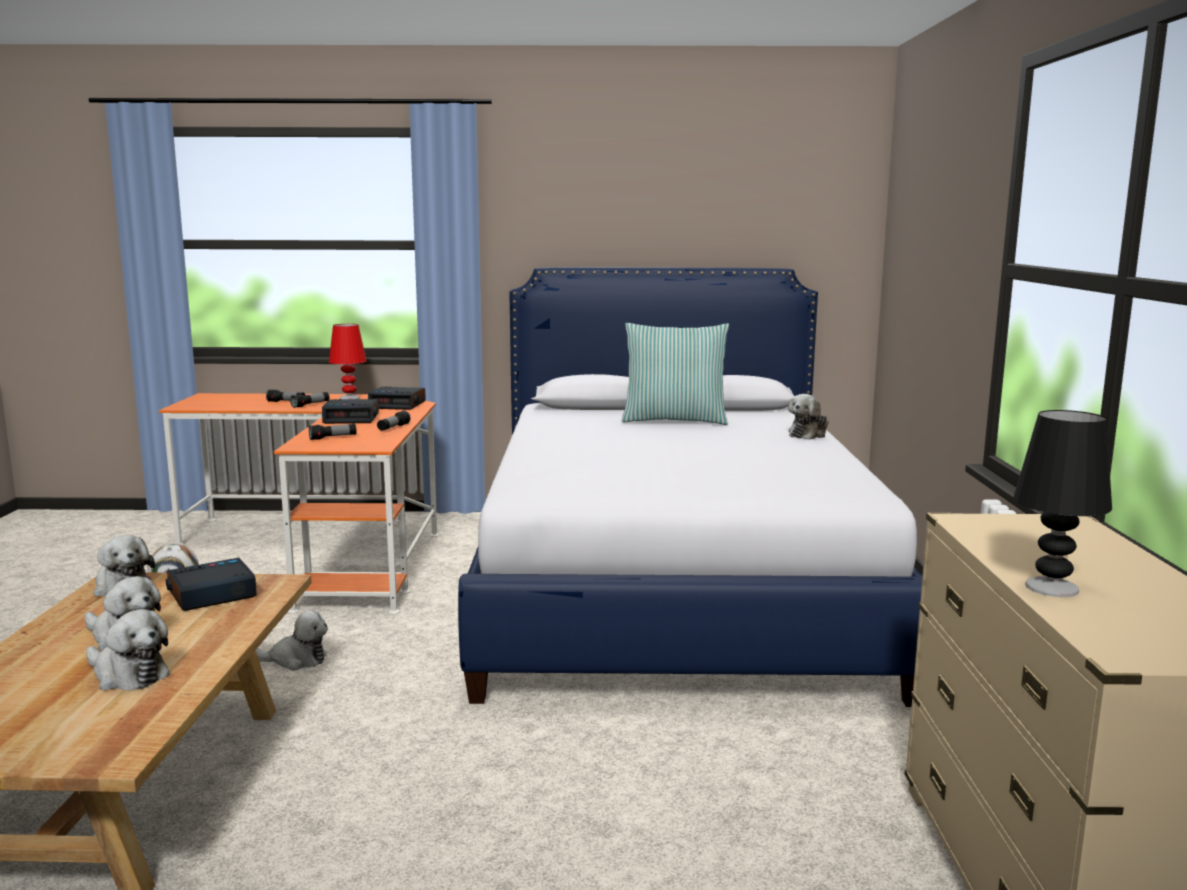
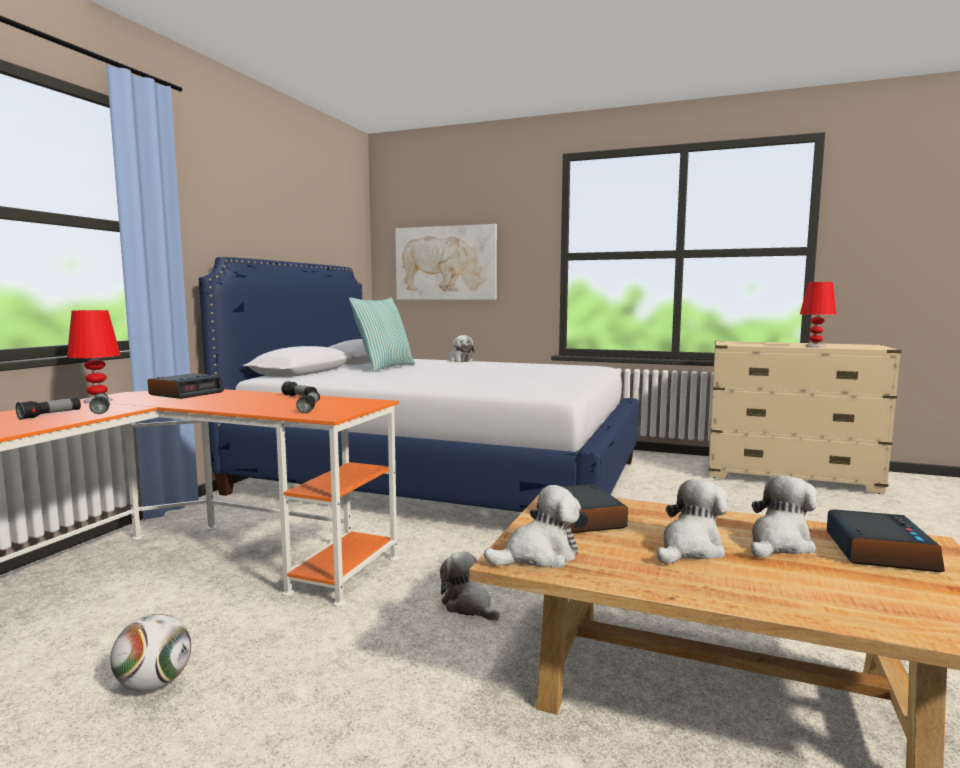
camera: 70 degrees left, 5 degrees down
(296, 660) = (469, 606): plush toy -> plush toy turned 60 degrees counterclockwise
(352, 418) = (222, 403): alarm clock -> alarm clock (878, 551)
(922, 265) = (445, 263): none -> picture
(1052, 588) = (815, 346): black table lamp -> red table lamp

